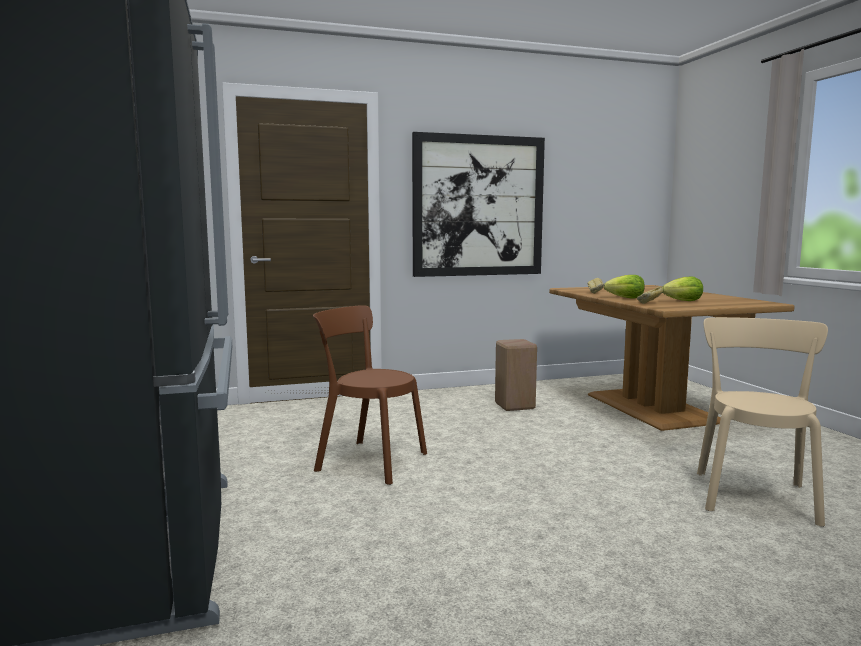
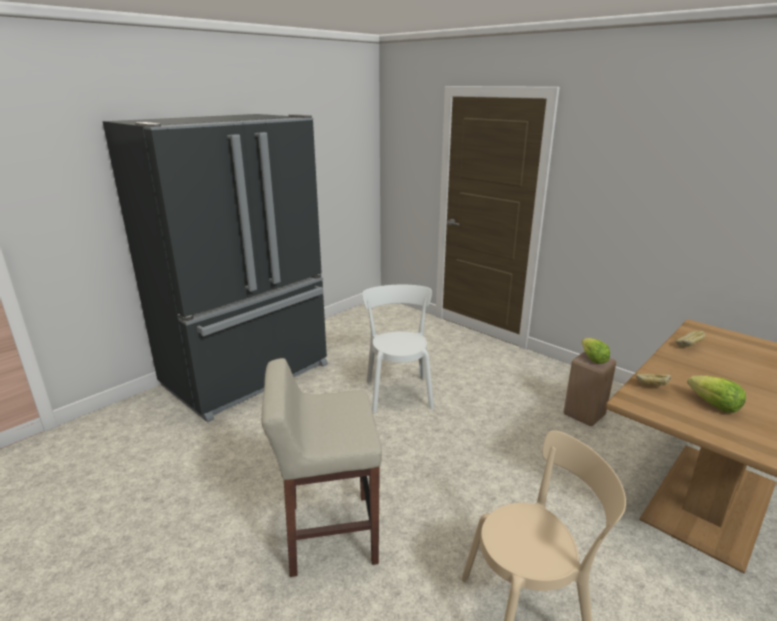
camera: 60 degrees right, 15 degrees up
(367, 461) = (398, 392): brown chair -> white chair
(478, 206) = (645, 208): picture -> none
(607, 566) = (329, 533): none -> beige stool
(626, 298) = (674, 369): lettuce -> lettuce (593, 359)

